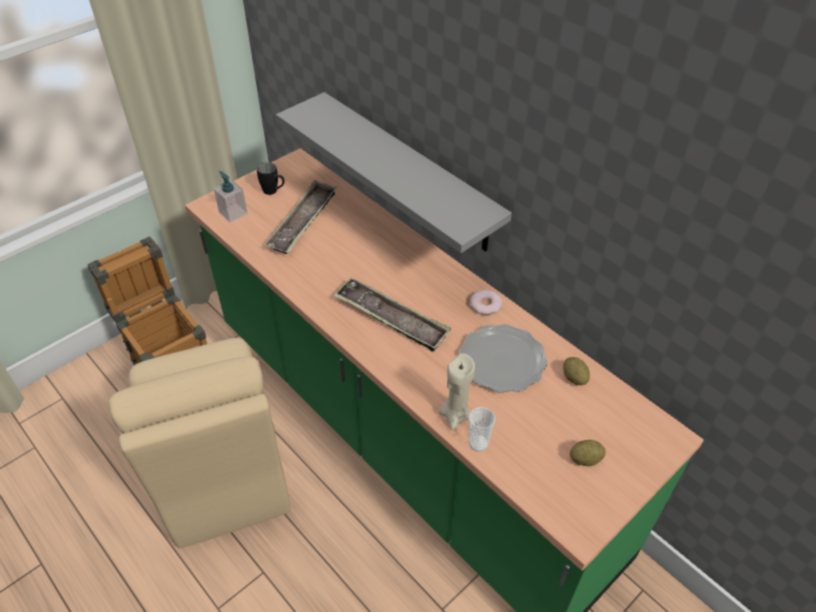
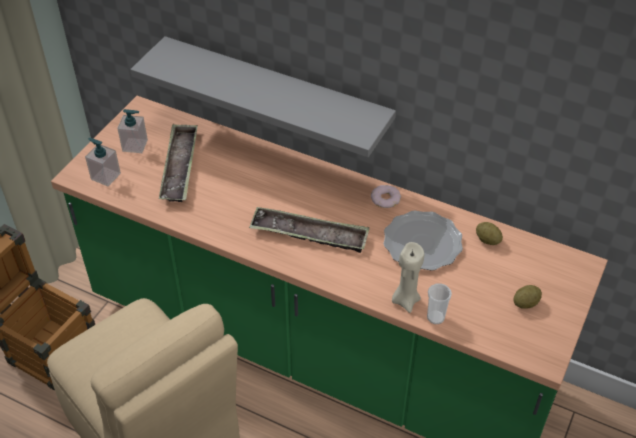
camera: 20 degrees left, 0 degrees up
(274, 192) = (135, 145): black mug -> soap dispenser

